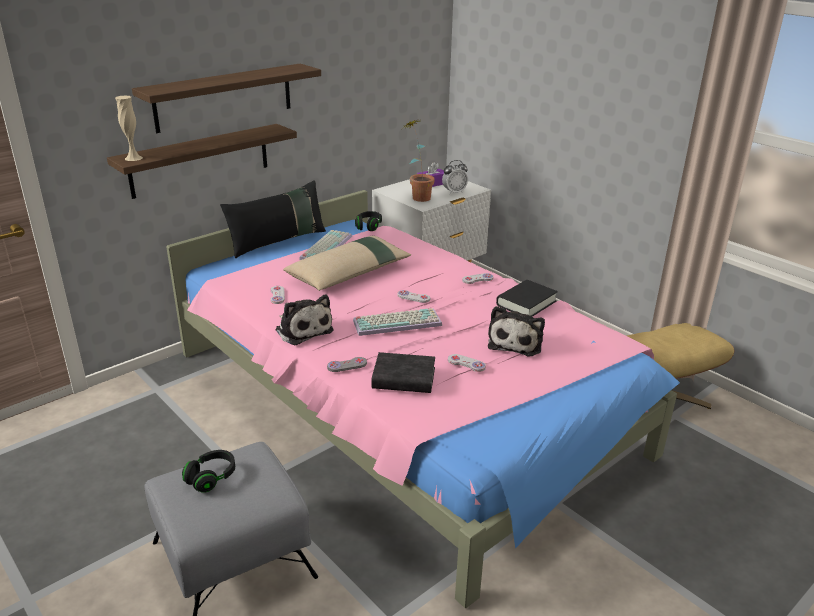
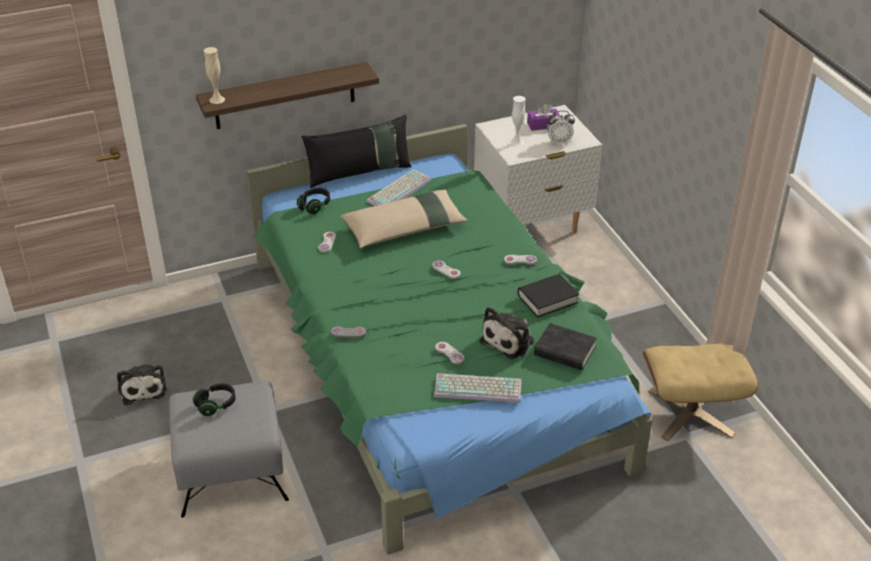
camera: 20 degrees right, 10 degrees up
(224, 97) = (312, 40): shelf -> none
(303, 329) = (331, 286): plush toy -> plush toy (143, 388)
(368, 226) = (455, 169): black headphones -> black headphones (314, 206)
(398, 322) = (415, 296): keyboard -> keyboard (479, 388)
(403, 378) = (388, 356): black book -> black book (564, 351)
(404, 403) = (433, 362): pink bed -> green bed
(418, 196) = (517, 142): potted plant -> white vase

